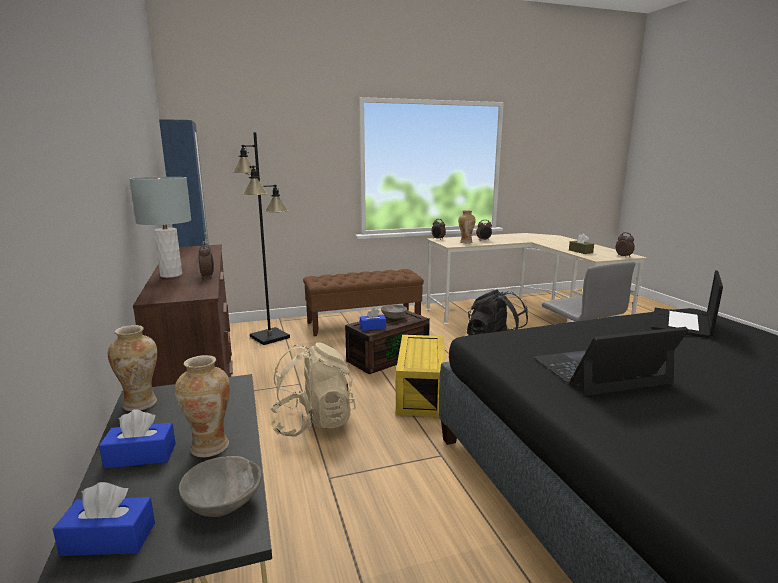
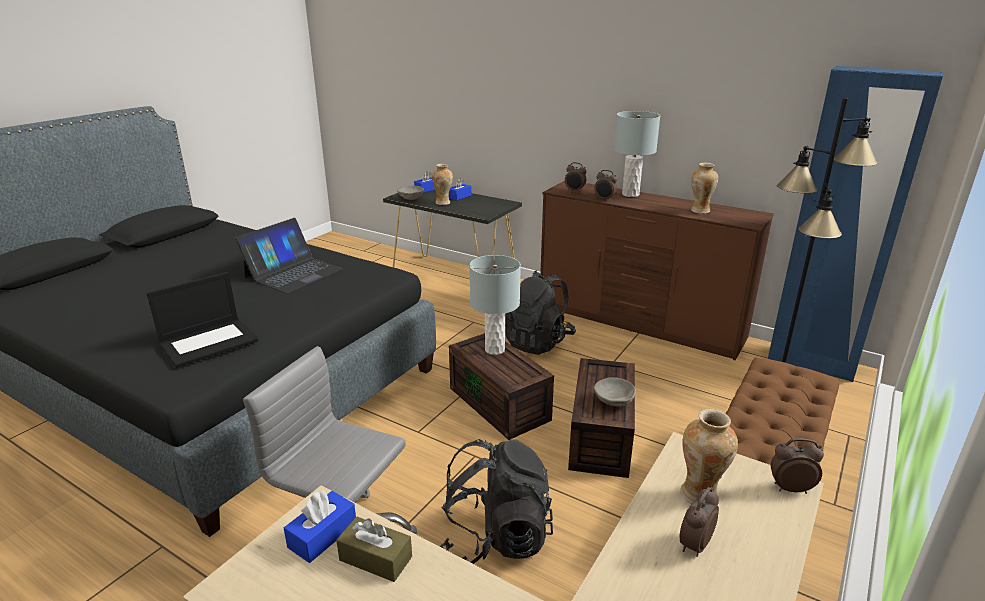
camera: 140 degrees right, 10 degrees up
(141, 404) = (500, 202): vase -> vase (699, 211)
(313, 422) = (538, 342): beige backpack -> black backpack
(373, 327) = (600, 371): blue tissue box -> blue tissue box (322, 535)
(415, 357) = (494, 349): none -> grey table lamp
(419, 392) = (501, 404): yellow storage box -> brown storage box
(623, 256) = (252, 564): alarm clock -> alarm clock (574, 191)
(682, 323) = (209, 341): laptop -> laptop turned 60 degrees clockwise

